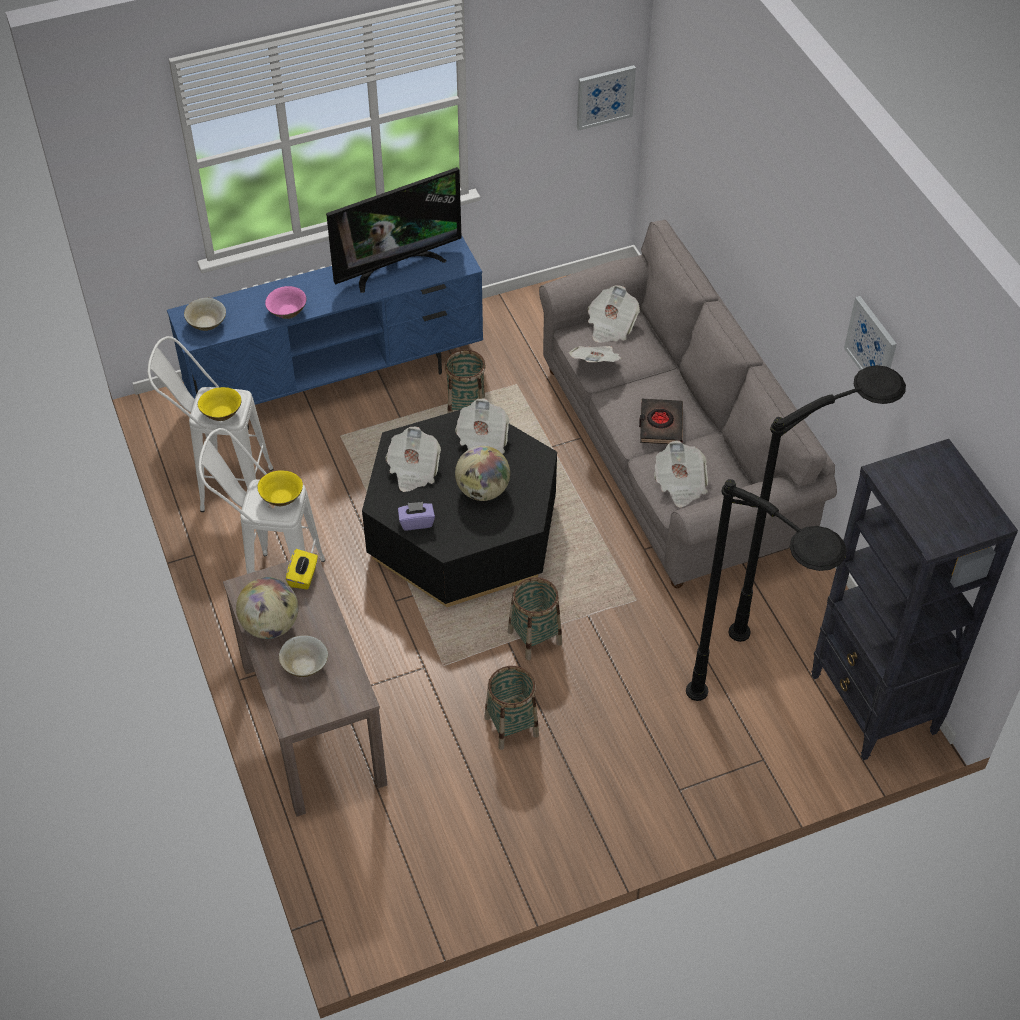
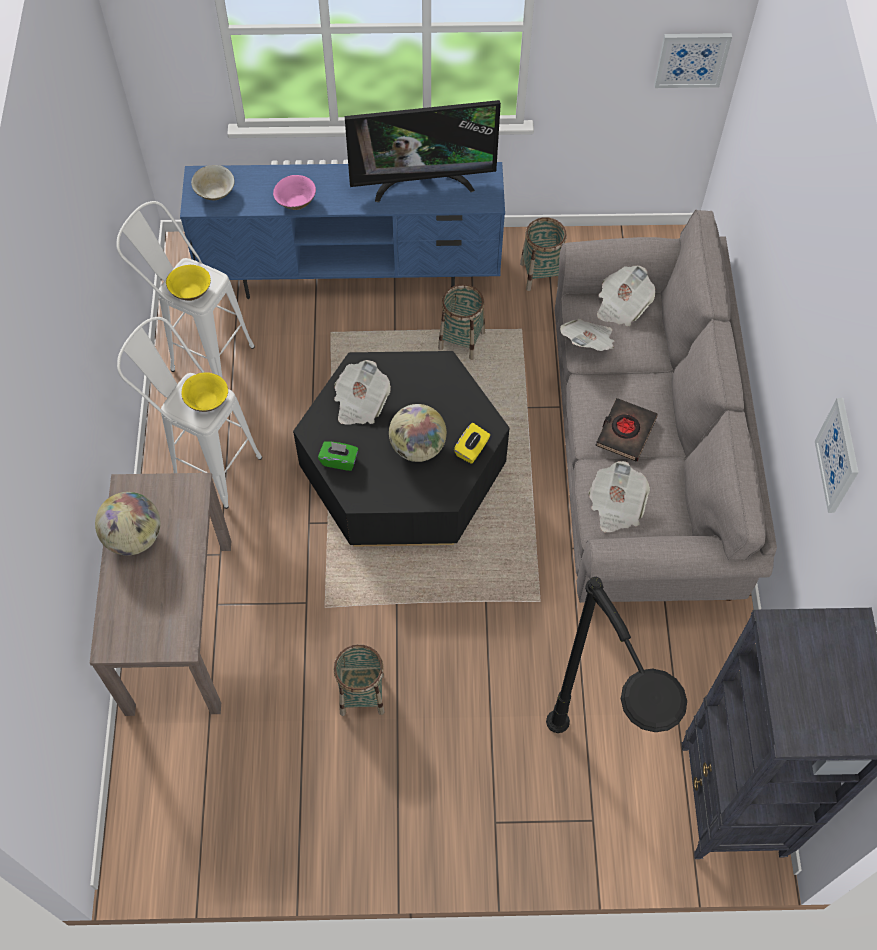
camera: 20 degrees right, 10 degrees up
(303, 577) = (187, 495): yellow tissue box -> yellow tissue box (472, 450)
(305, 665) = (147, 592): beige bowl -> none
(416, 522) = (339, 460): purple tissue box -> green tissue box
(482, 441) = (440, 393): newspaper -> none
(534, 637) = (424, 607): basket -> basket (541, 274)
(800, 612) = (700, 671): black floor lamp -> none

